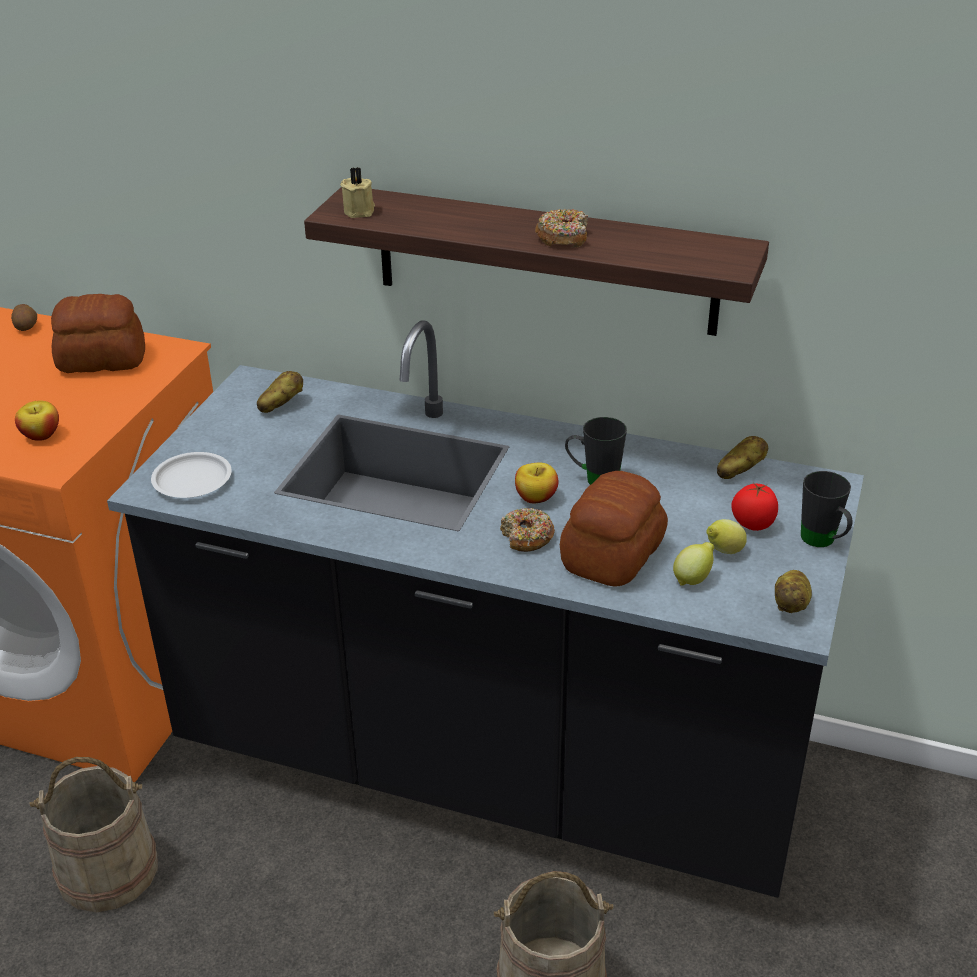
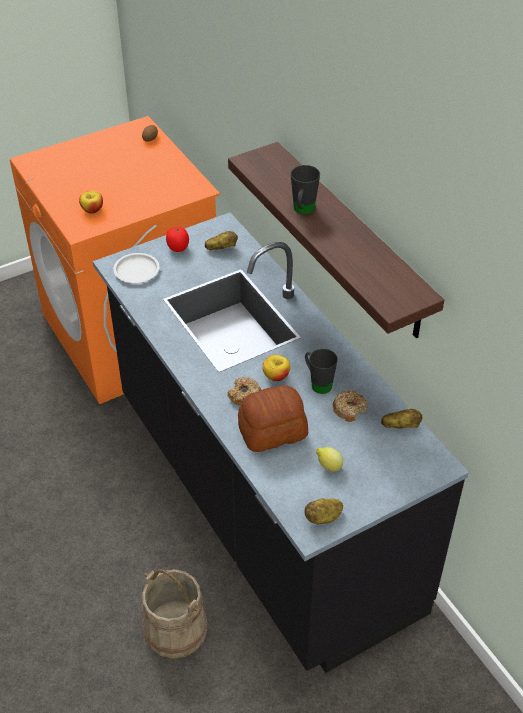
camera: 40 degrees right, 10 degrees up
(101, 359) = (161, 177): bread -> none
(108, 869) = (54, 438): beige bucket -> none
(360, 211) = (261, 165): beige candle -> none
(563, 237) = (335, 237): donut -> donut (349, 409)
(693, 579) = (294, 471): lemon -> none
(752, 525) = (364, 461): tomato -> tomato (178, 248)
(823, 542) = (388, 496): black mug -> black mug (302, 211)

